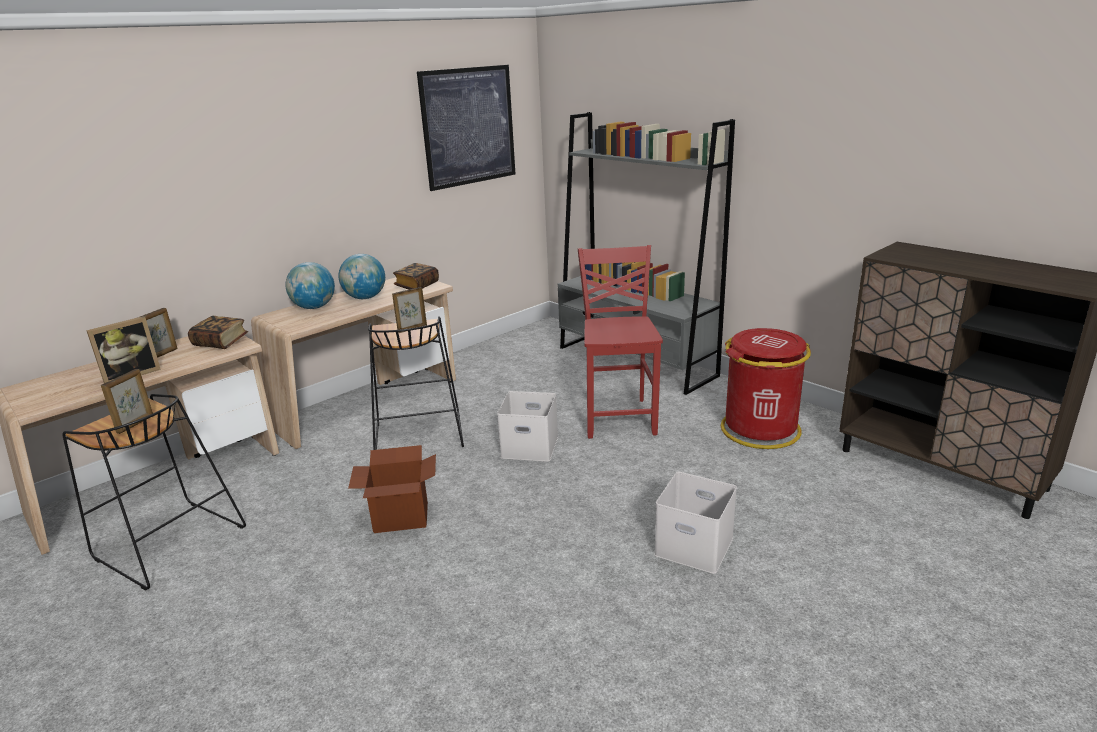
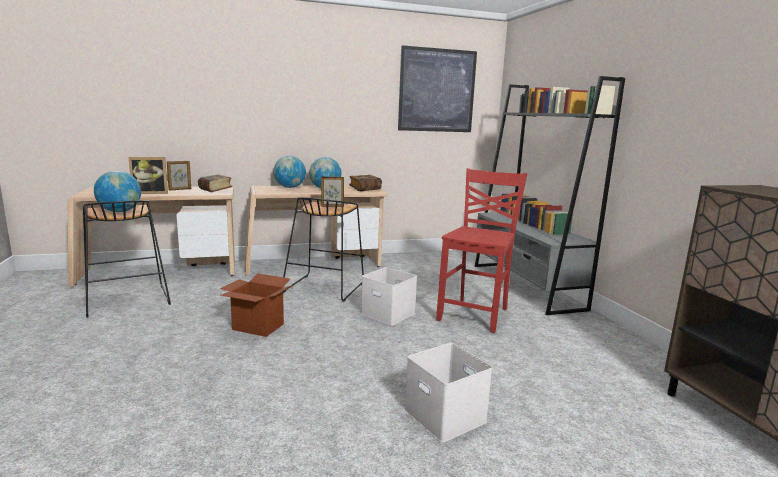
camera: 25 degrees right, 10 degrees down
(136, 424) = (120, 211): picture frame -> globe
(760, 430) = (593, 355): red trash can -> none

